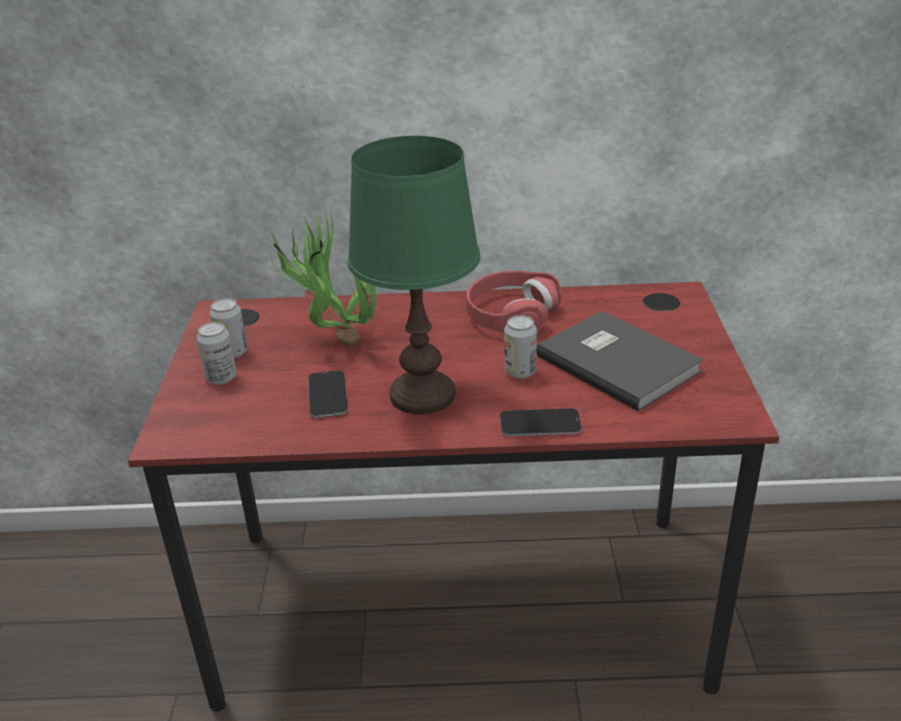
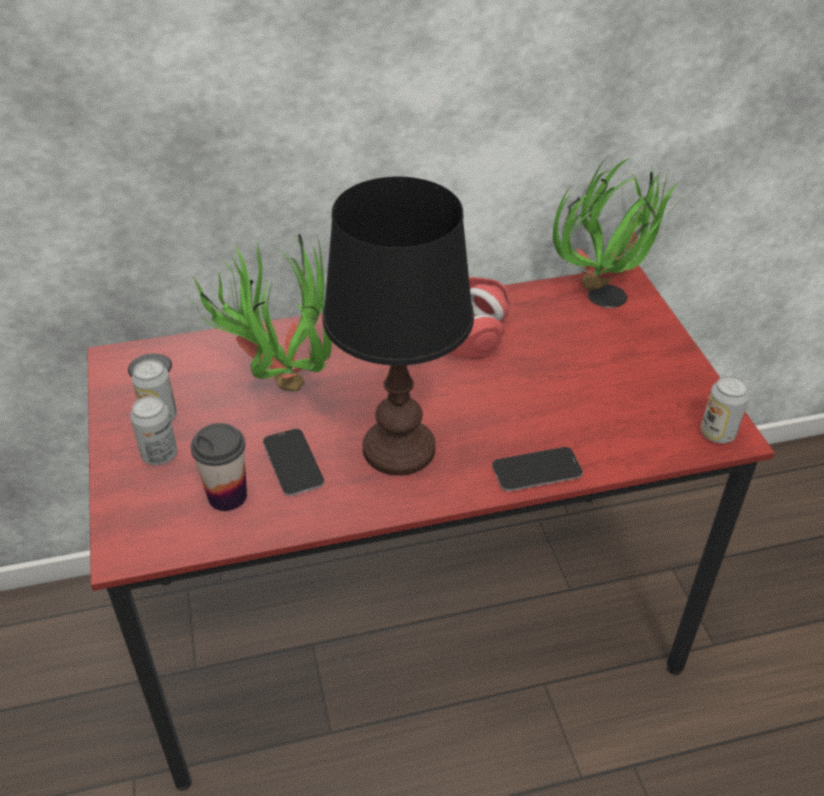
camera: 15 degrees left, 10 degrees up
(263, 412) = (227, 496): none -> cup
(422, 394) = (398, 448): green table lamp -> black table lamp
(520, 372) = (492, 405): can -> can (717, 433)
(618, 361) = (589, 378): grey book -> none
(664, 297) = (609, 289): none -> potted plant

